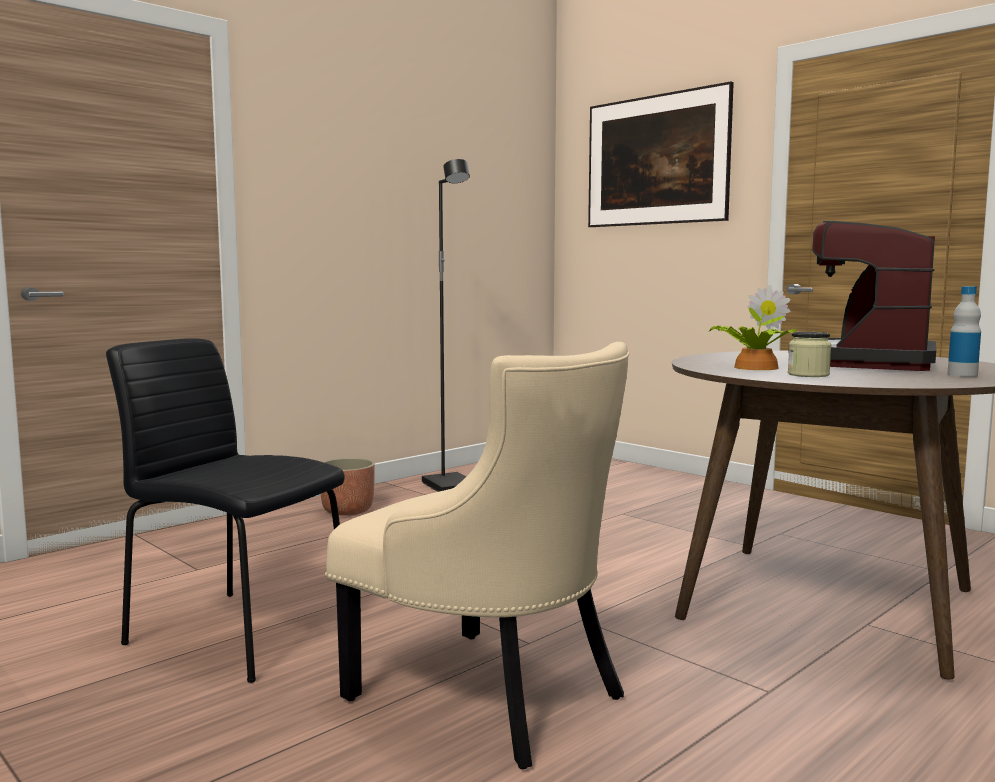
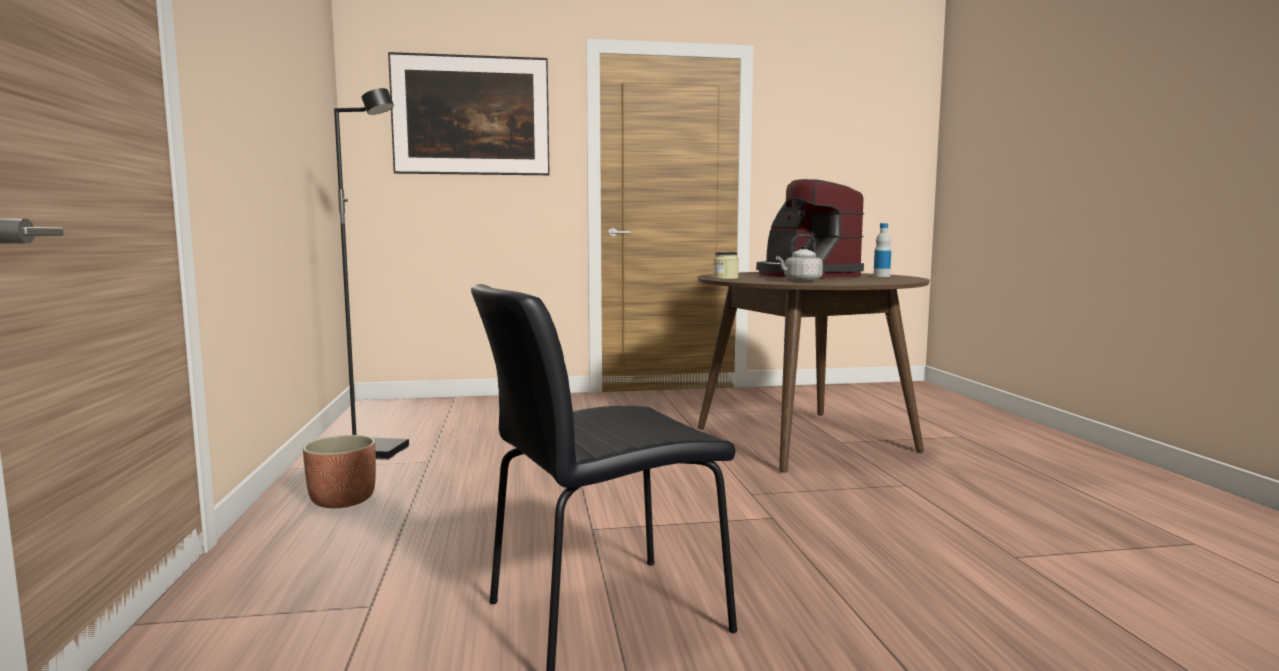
camera: 55 degrees left, 0 degrees up
(483, 694) = (845, 551): beige chair -> none
(753, 367) = (800, 281): potted plant -> grey kettle
(808, 375) = (849, 281): jar -> jar (725, 278)

